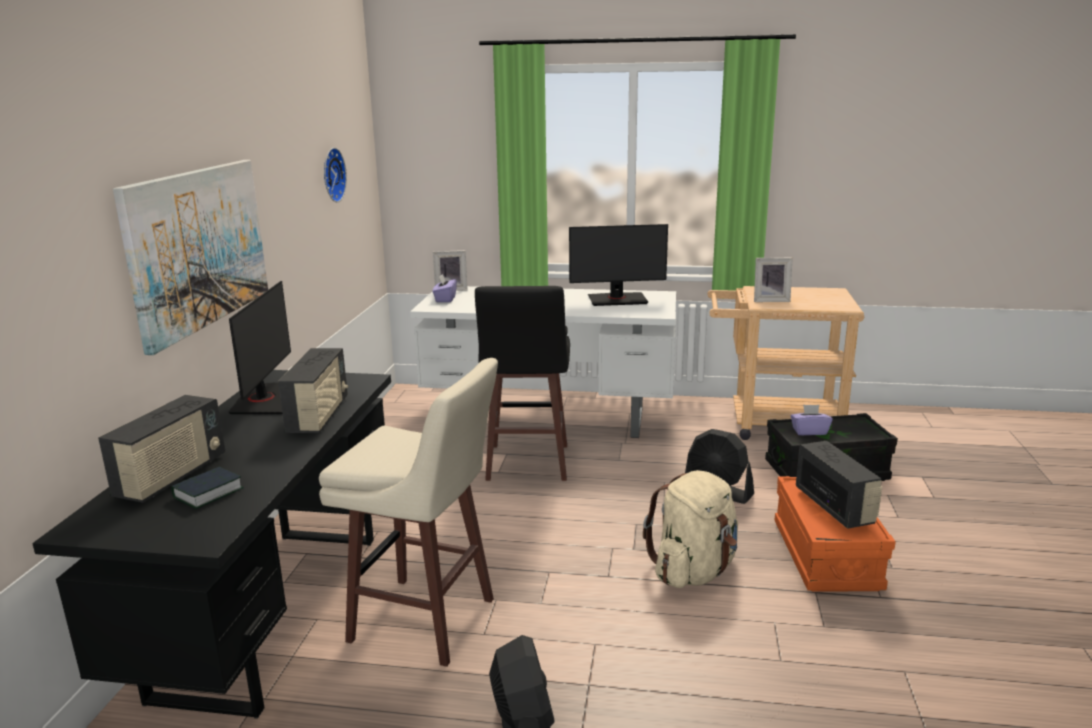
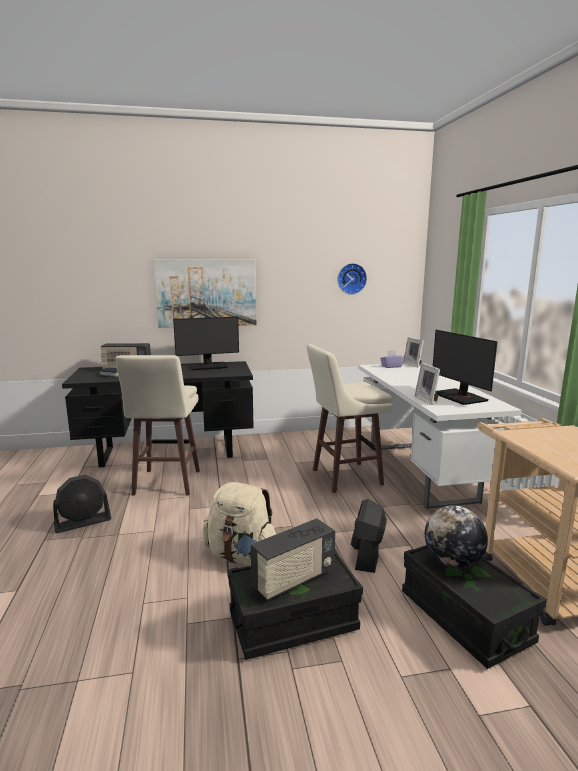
camera: 70 degrees right, 5 degrees down
(319, 416) = (192, 374): radio -> none
(526, 464) = (344, 477): black stool -> beige stool
(770, 300) = (537, 436): picture frame -> picture frame (428, 400)
(809, 431) = (452, 562): purple tissue box -> globe
(826, 555) = (293, 622): orange storage box -> black storage box

